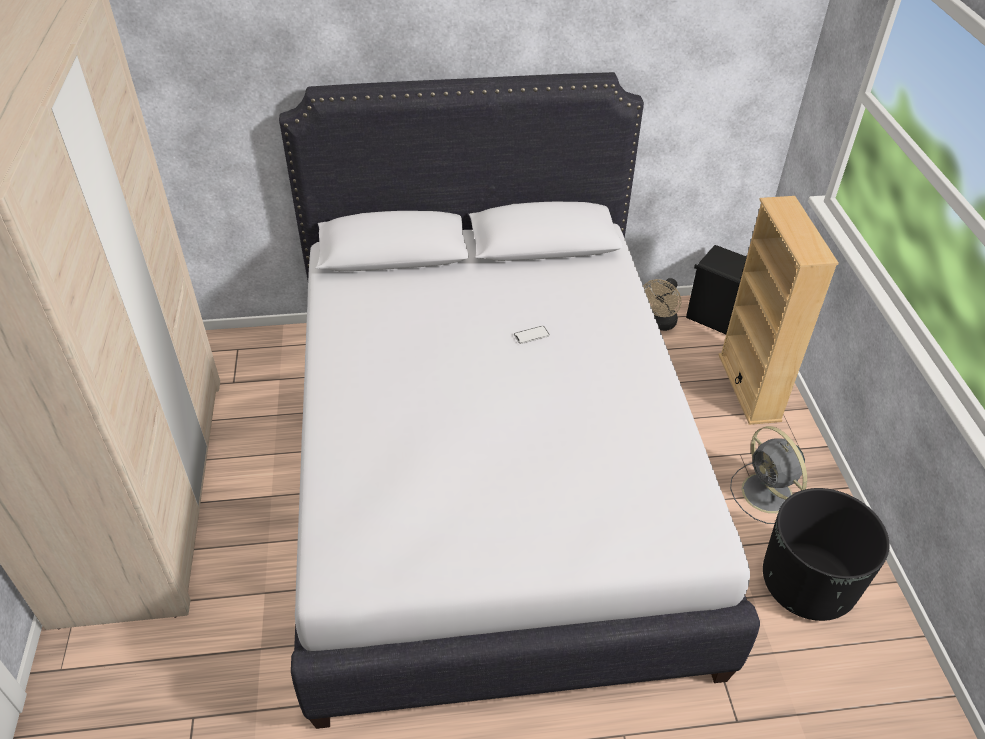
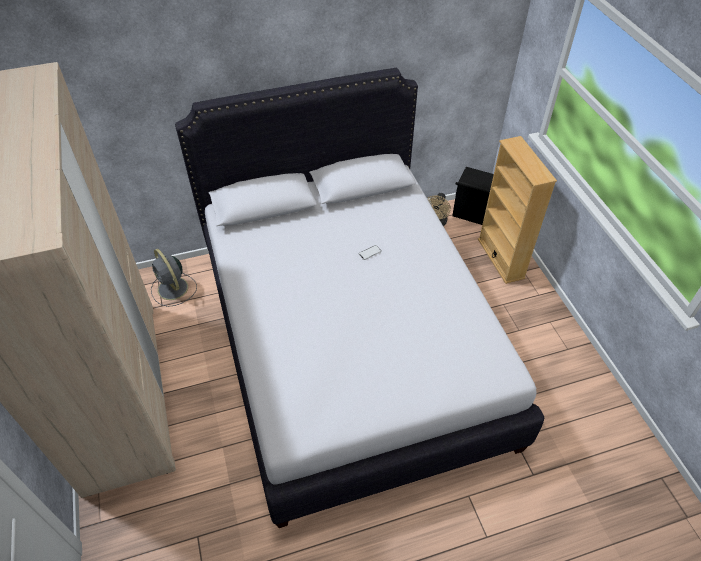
camera: 10 degrees left, 5 degrees up
(768, 495) = (525, 328): grey fan -> grey fan (173, 289)
(807, 584) = (558, 382): black planter -> none

